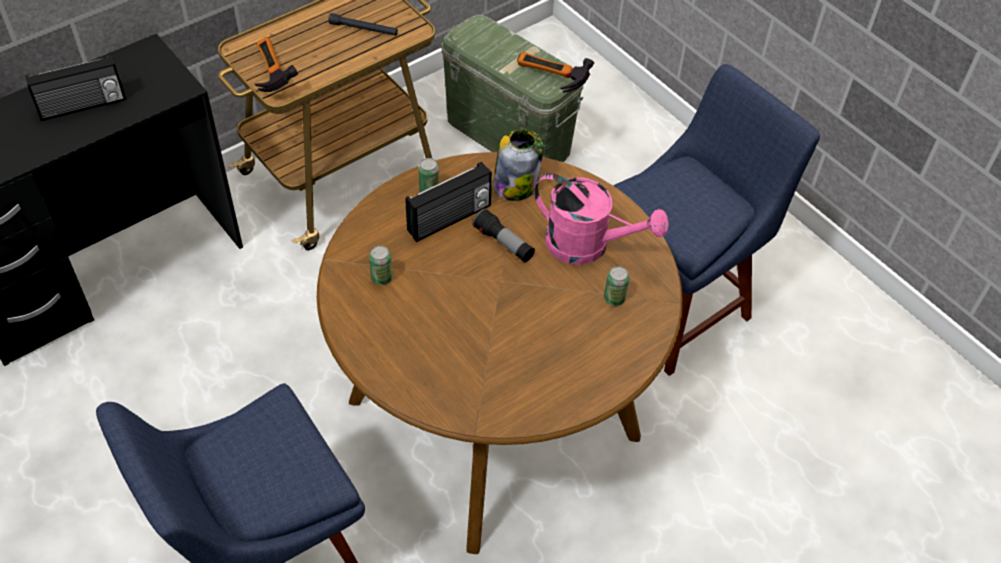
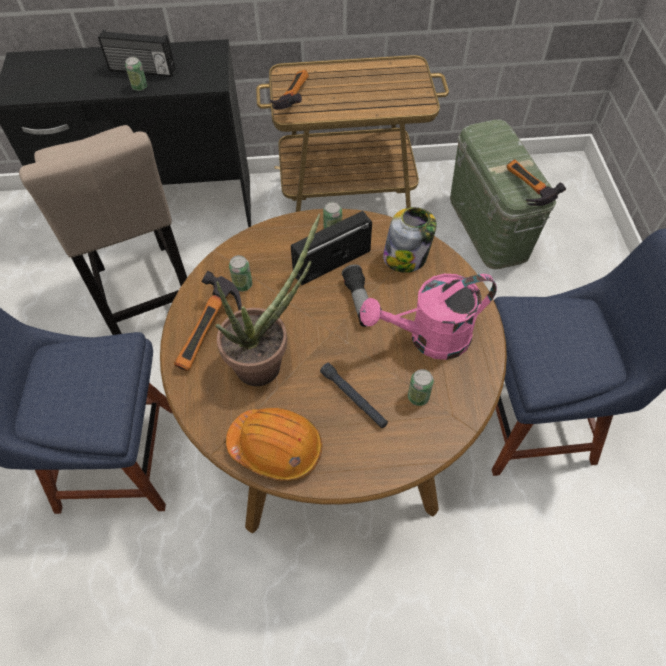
camera: 35 degrees right, 5 degrees up
(97, 125) = (140, 87): none -> can
(174, 383) = (146, 298): none -> beige stool
(363, 29) = (384, 91): black flashlight -> black flashlight (353, 398)
(389, 335) = (212, 334): none -> hammer
(450, 219) = (331, 262): radio -> radio turned 150 degrees clockwise
(461, 333) = (267, 361): none -> potted plant
(526, 399) = (276, 447): none -> orange hard hat
(588, 246) = (429, 338): pink watering can -> pink watering can turned 105 degrees clockwise

